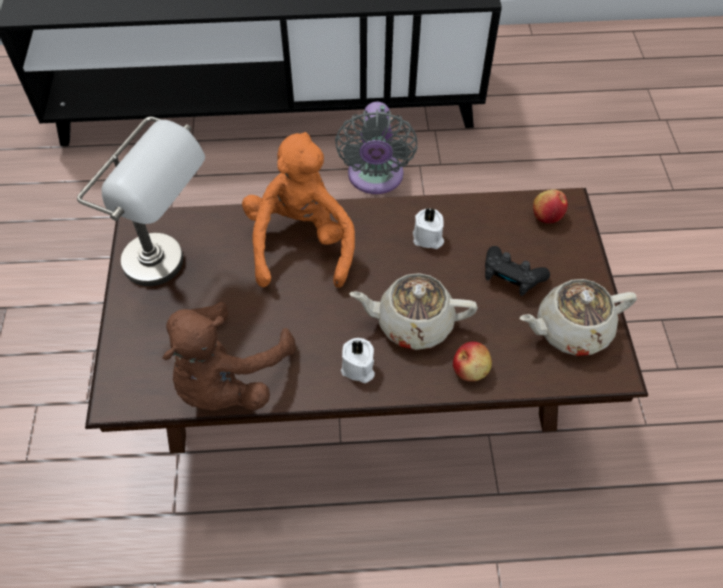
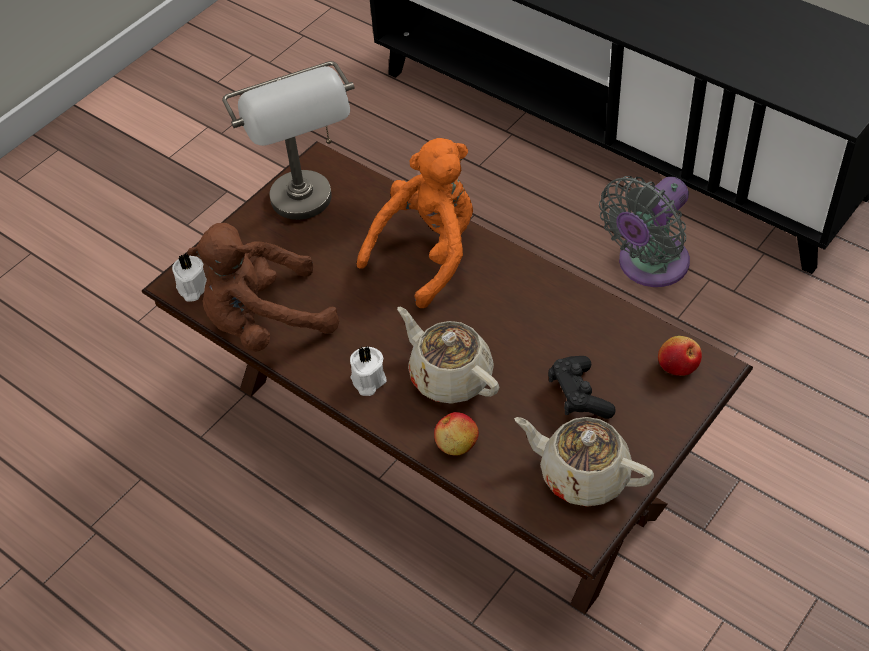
camera: 45 degrees right, 5 degrees down
(428, 238) = (541, 316): white candle -> white candle (192, 288)

